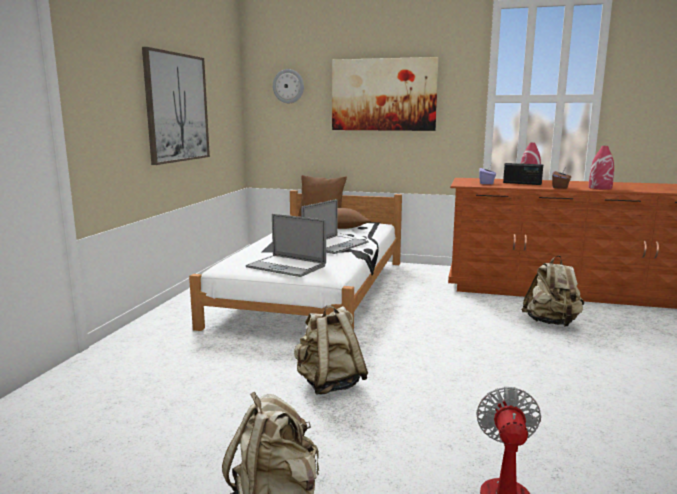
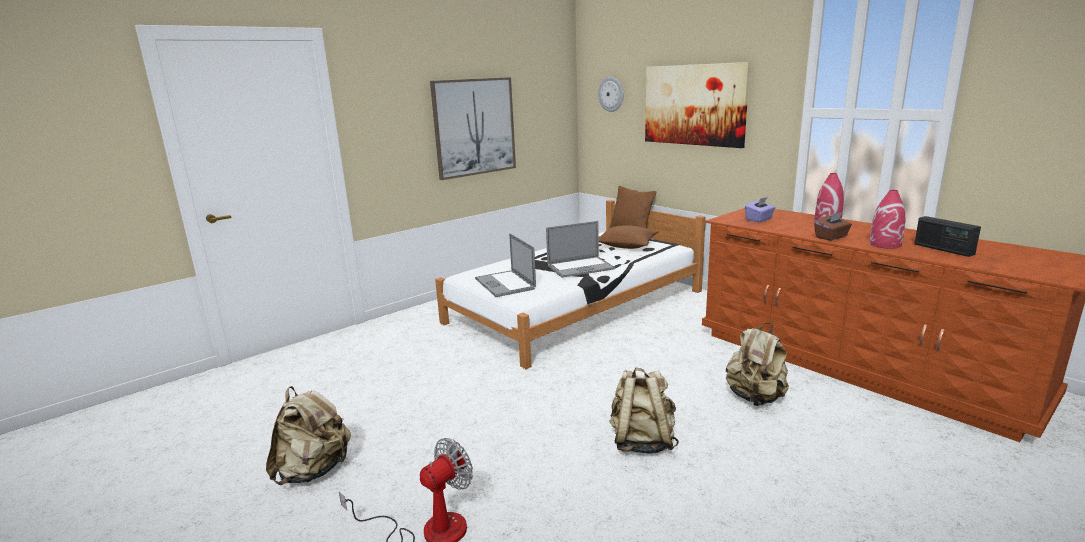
camera: 35 degrees right, 5 degrees up
(329, 384) = (464, 396): beige backpack -> beige backpack (642, 442)
(522, 183) = (802, 224): radio -> radio (943, 249)

